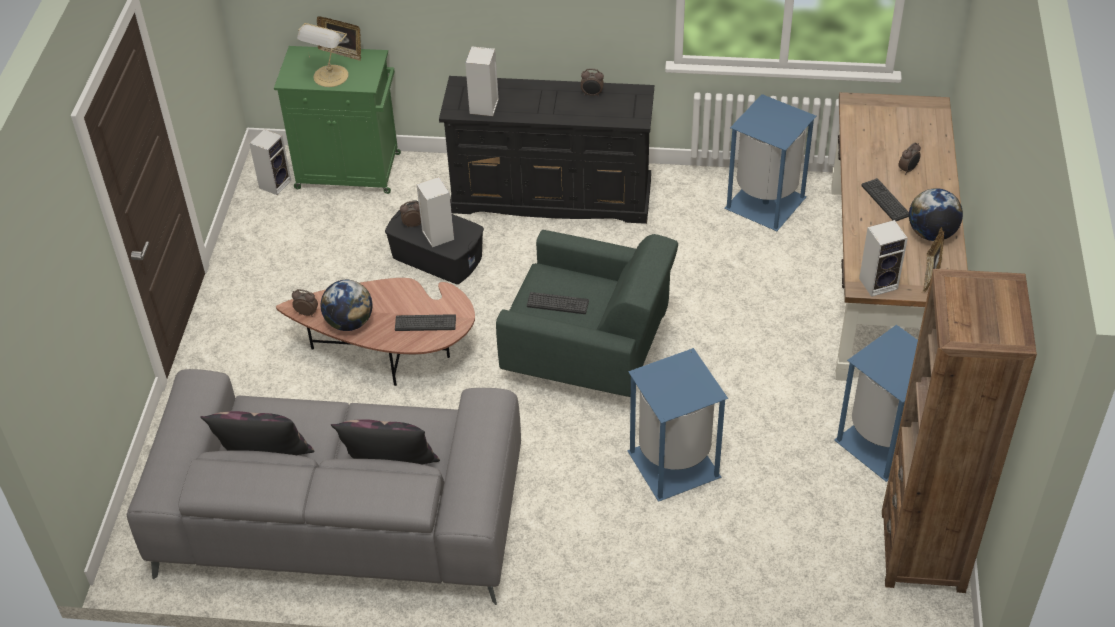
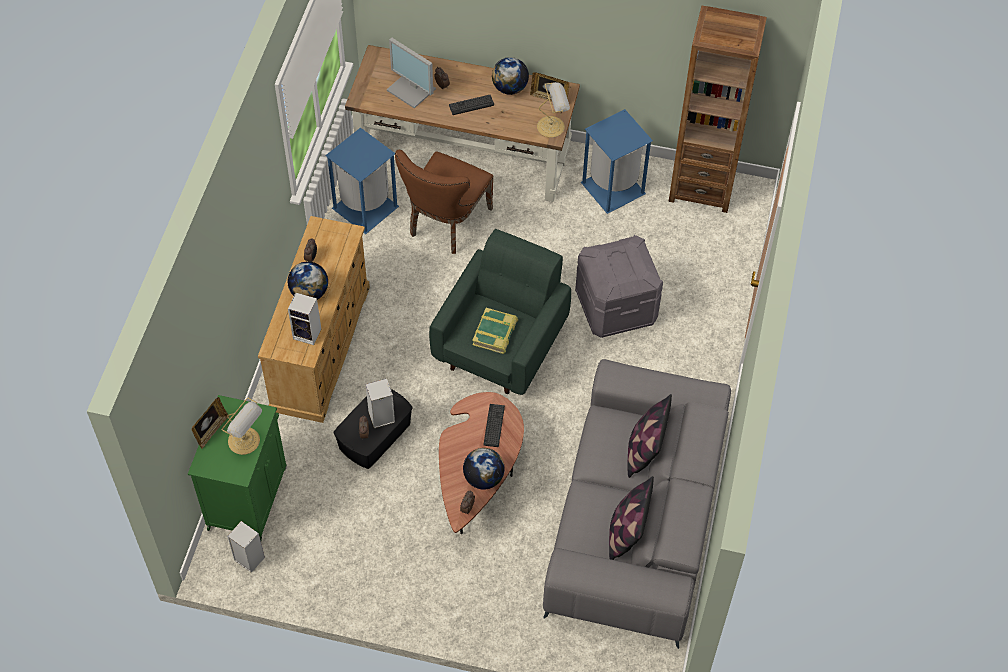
camera: 85 degrees left, 10 degrees up
(541, 100) = (309, 293): none -> globe
(552, 196) = (321, 347): black dresser -> beige dresser
(557, 303) = (495, 333): keyboard -> book
(673, 466) = (616, 307): blue trash can -> grey storage box
(762, 278) = (446, 224): none -> brown chair
(879, 283) = (552, 126): speaker -> table lamp
(889, 144) = (412, 90): none -> monitor

